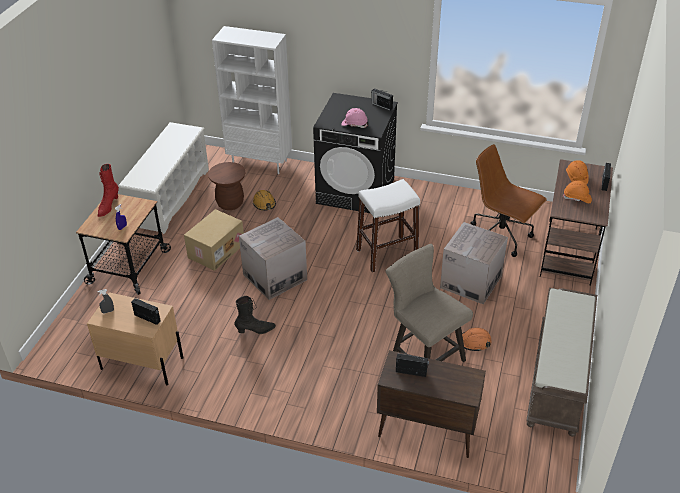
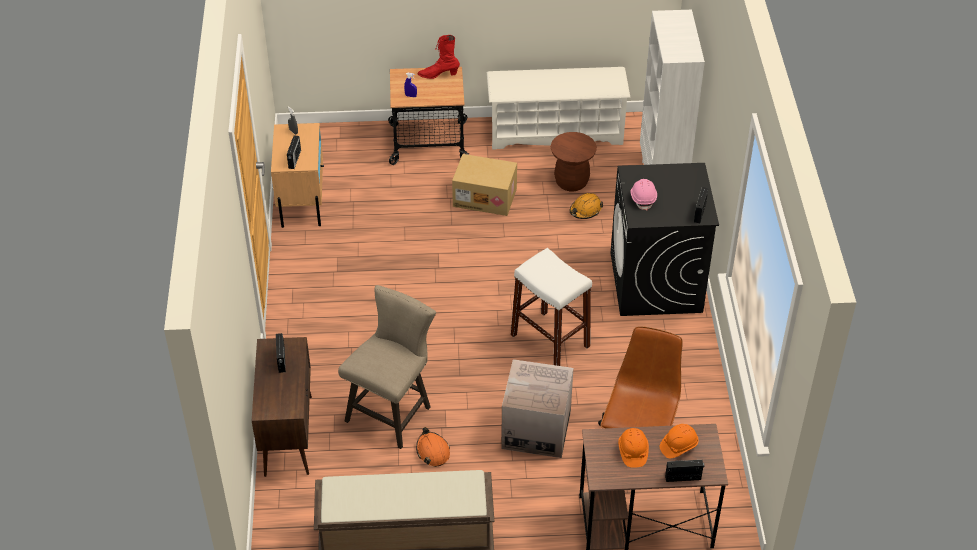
camera: 70 degrees right, 5 degrees up
(255, 330) = (377, 266): black boot -> none
(275, 277) = (464, 256): cardboard box -> none

